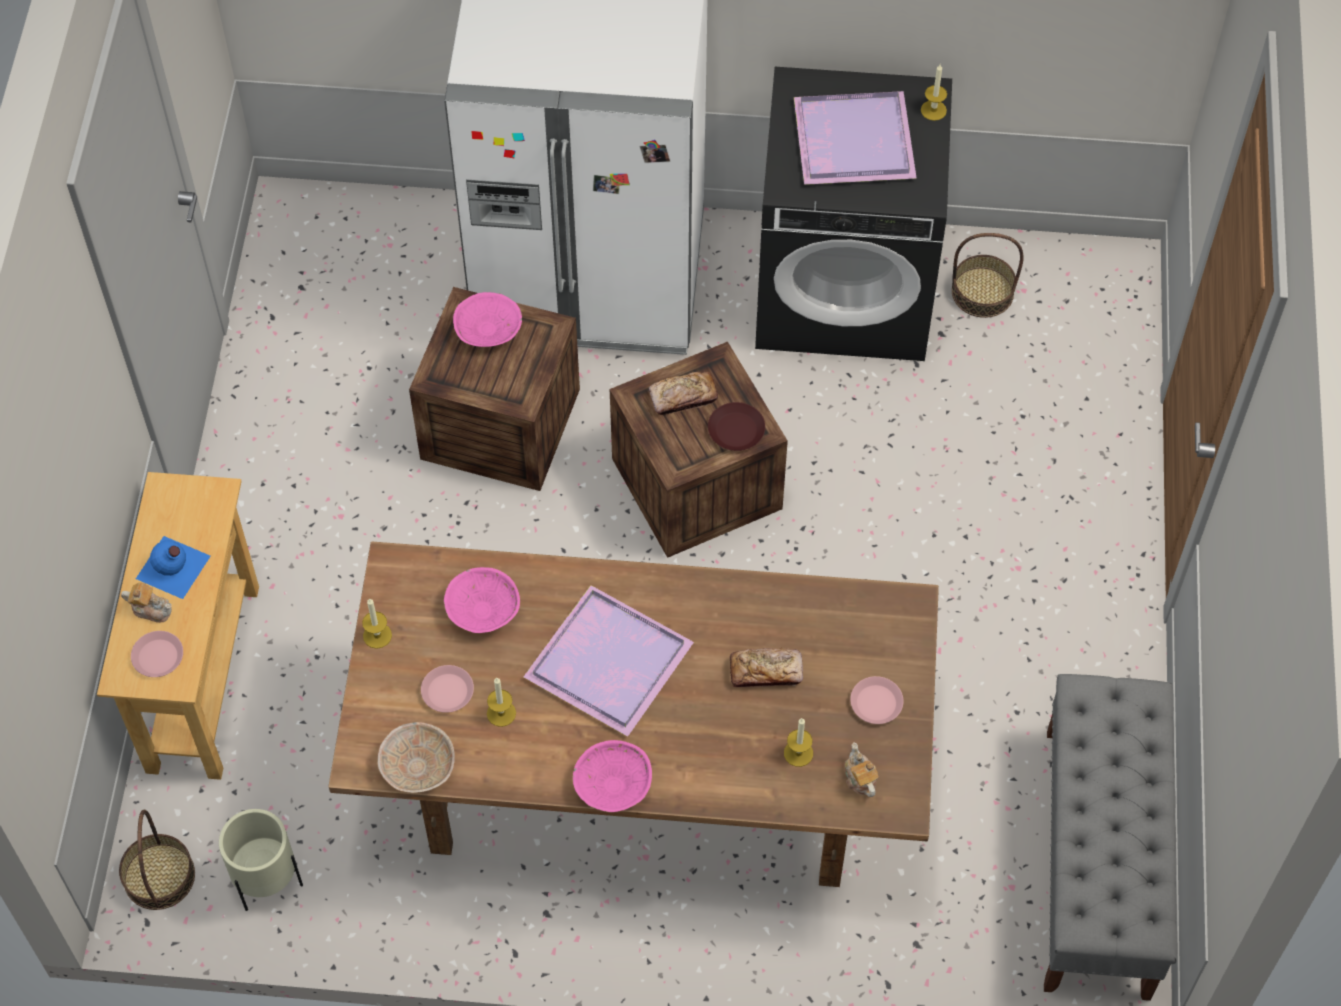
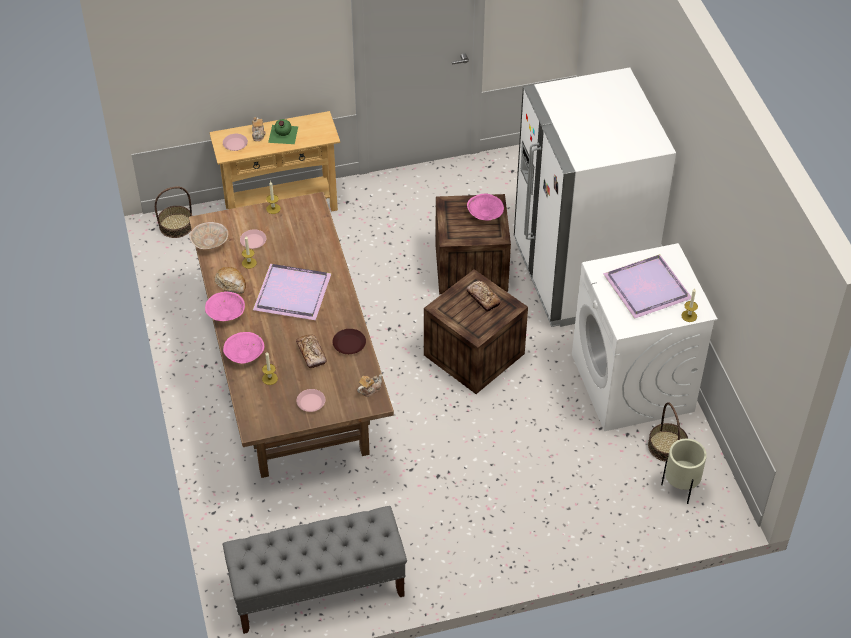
camera: 70 degrees right, 10 degrees down
(173, 568) = (282, 134): blue bottle -> green bottle
(267, 883) = (186, 262): beige planter -> beige planter (680, 488)
(482, 609) = (303, 240): pink bowl -> pink bowl (245, 354)
(542, 756) = (231, 284): none -> bread
(737, 430) = (473, 325): brown plate -> brown plate (349, 344)
(845, 289) = (633, 383): black washing machine -> white washing machine
(860, 778) = (264, 406): teapot -> teapot (370, 389)

